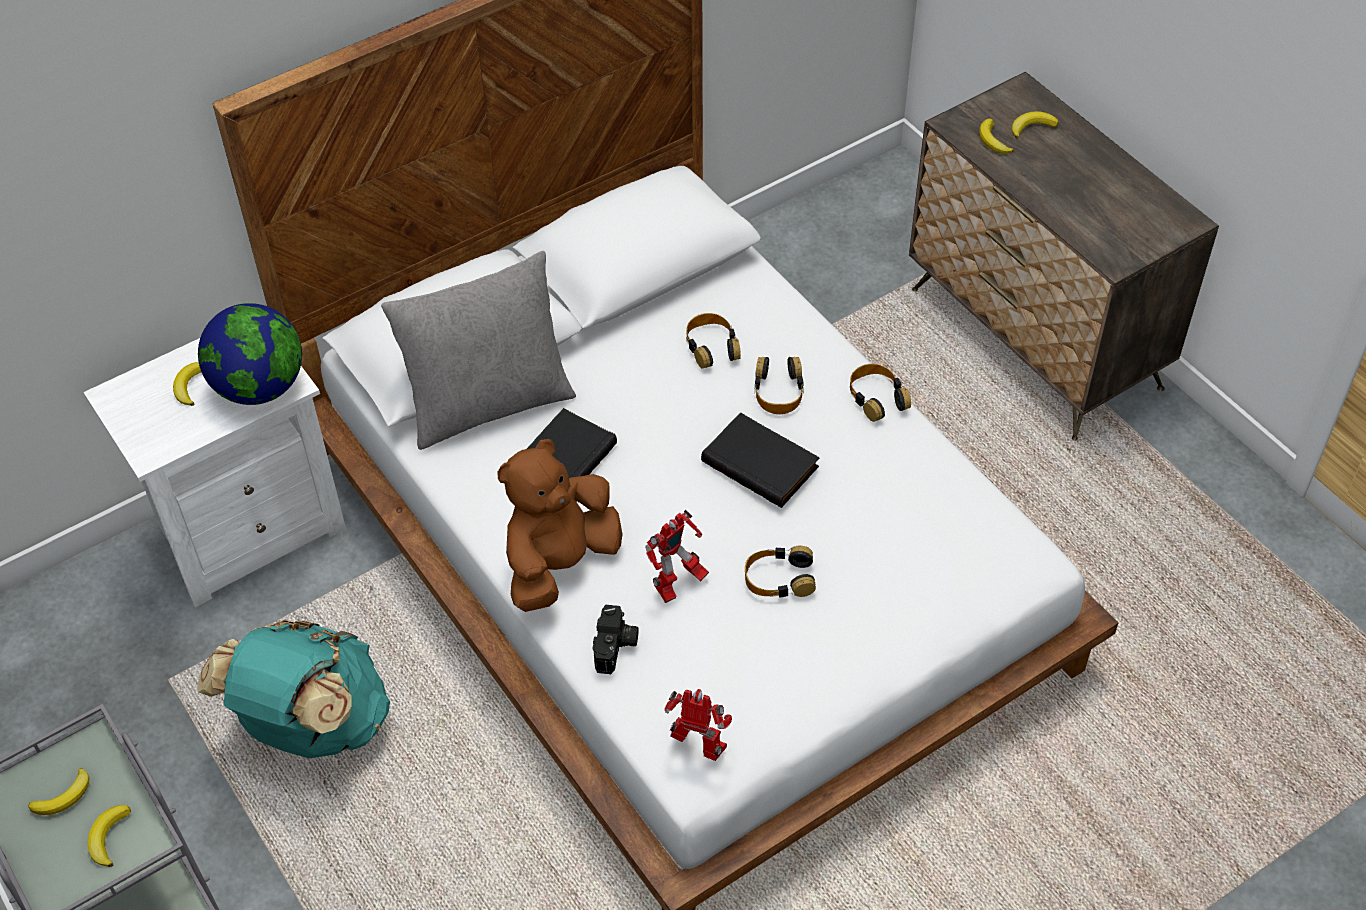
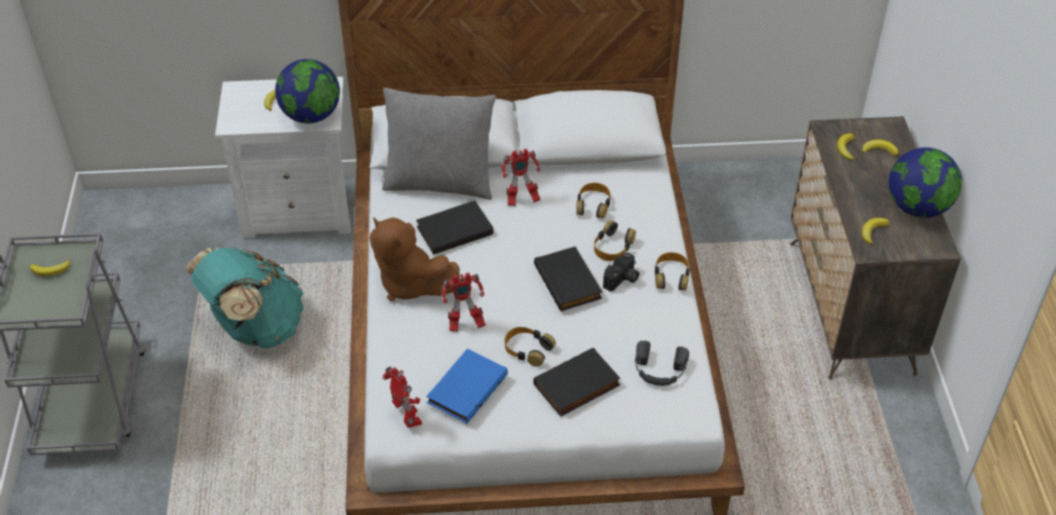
camera: 30 degrees right, 5 degrees down
(108, 837) = (55, 299): banana -> banana (872, 231)
(559, 563) = (410, 284): brown plush toy -> brown plush toy turned 120 degrees counterclockwise
(615, 380) = (521, 200): none -> toy robot
(616, 647) = (404, 342): camera -> camera (622, 280)
(745, 669) = (466, 388): none -> blue book
(876, 597) = (577, 386): none -> black book
(955, 526) = (659, 370): none -> black headphones
(1127, 182) = (917, 207): none -> globe

